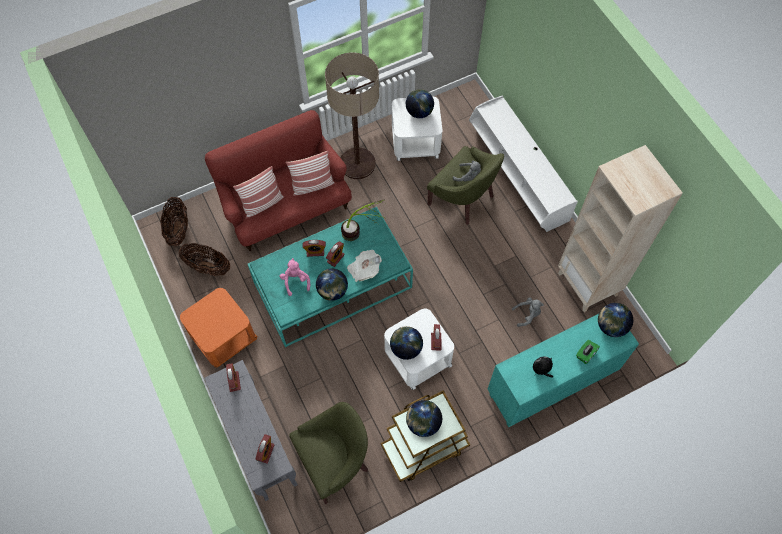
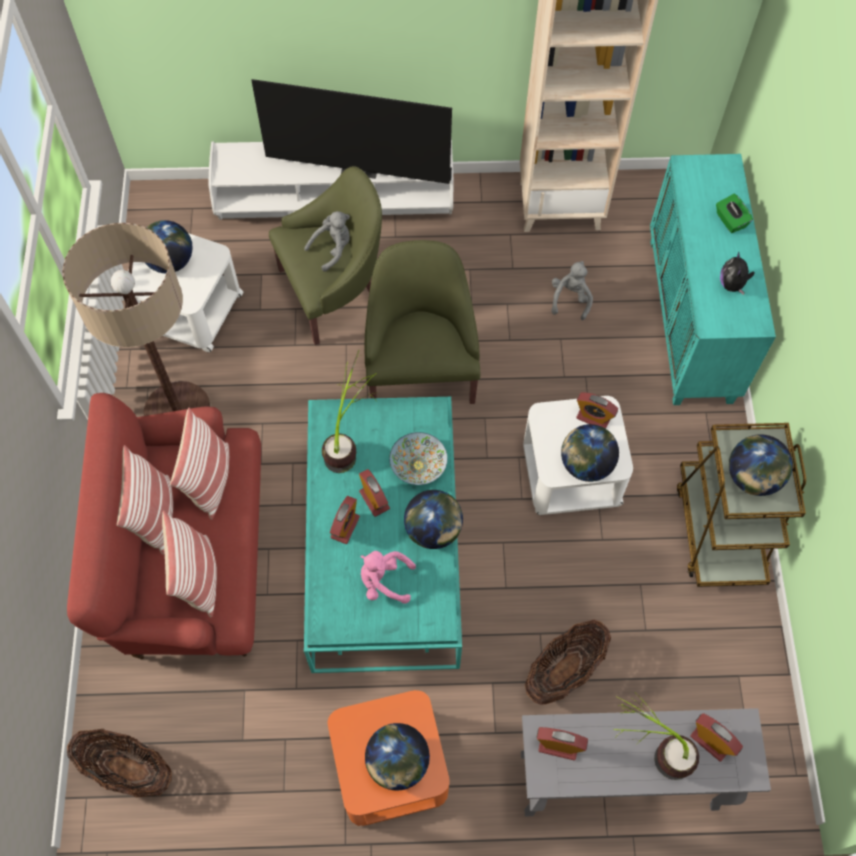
camera: 65 degrees left, 0 degrees up
(208, 267) = (237, 742): basket -> basket (564, 670)
(249, 425) = (650, 750): none -> potted plant
(284, 172) = (155, 515): none -> pillow
(334, 461) = (690, 671): green armchair -> green armchair (420, 369)
(364, 269) = (418, 466): newspaper -> bowl
(530, 168) = (361, 166): none -> television
(611, 326) = (700, 172): globe -> globe (397, 762)

